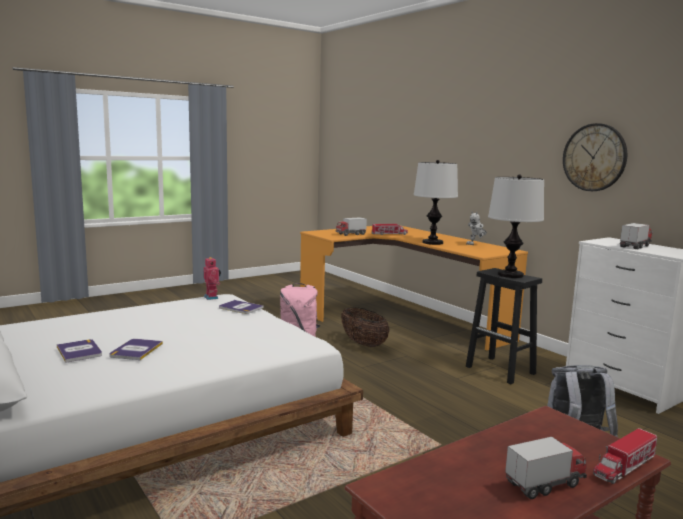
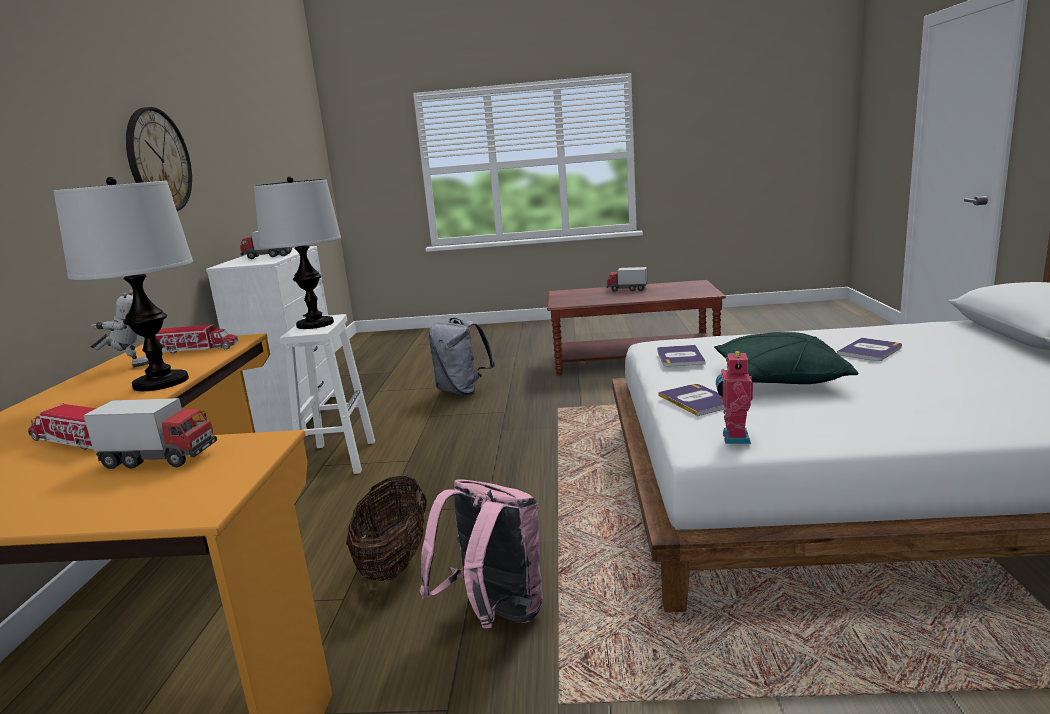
camera: 140 degrees left, 5 degrees up
(79, 351) = (948, 358): book -> book (680, 357)
(200, 325) = (779, 379): none -> green pillow
(501, 370) = (338, 458): black stool -> white stool
(624, 467) = (576, 290): toy truck -> toy truck (197, 349)

